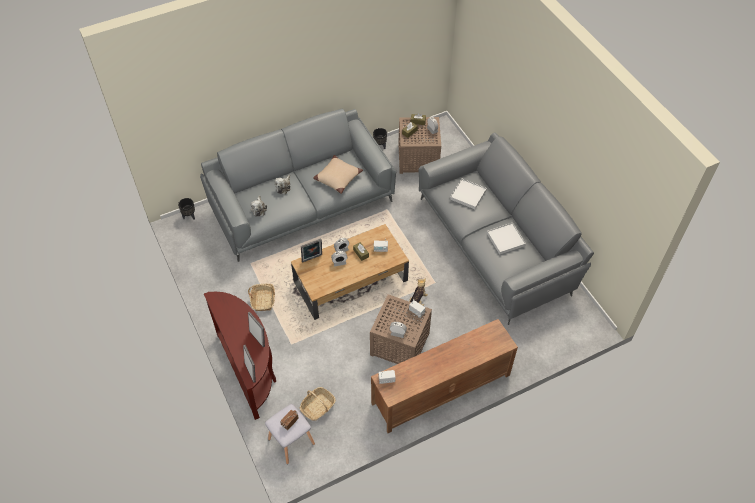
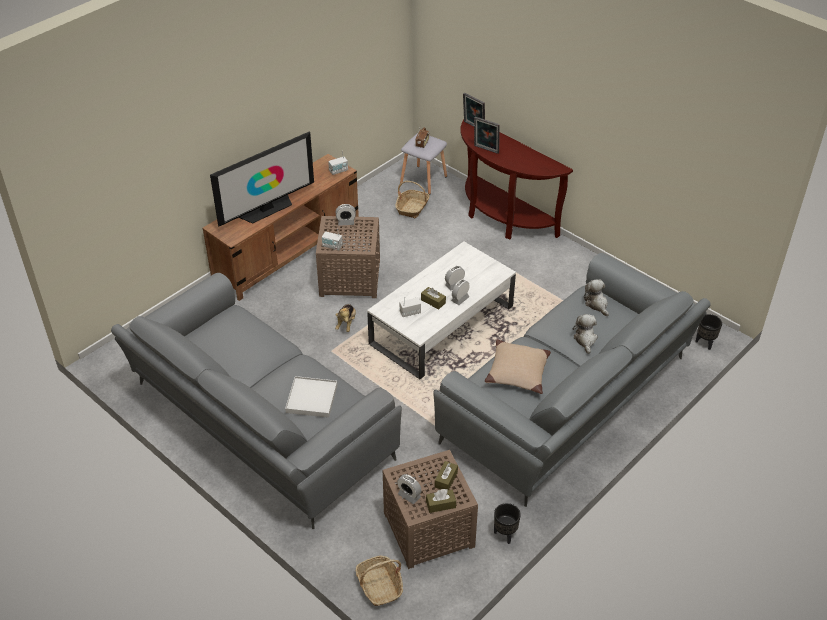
camera: 160 degrees right, 10 degrees down
(263, 300) = (534, 278): basket -> basket (379, 586)
(312, 259) = (490, 280): picture frame -> none
(351, 280) = (441, 325): brown coffee table -> white coffee table
(460, 351) = (267, 209): none -> television
(505, 239) = (240, 351): white tray -> none

